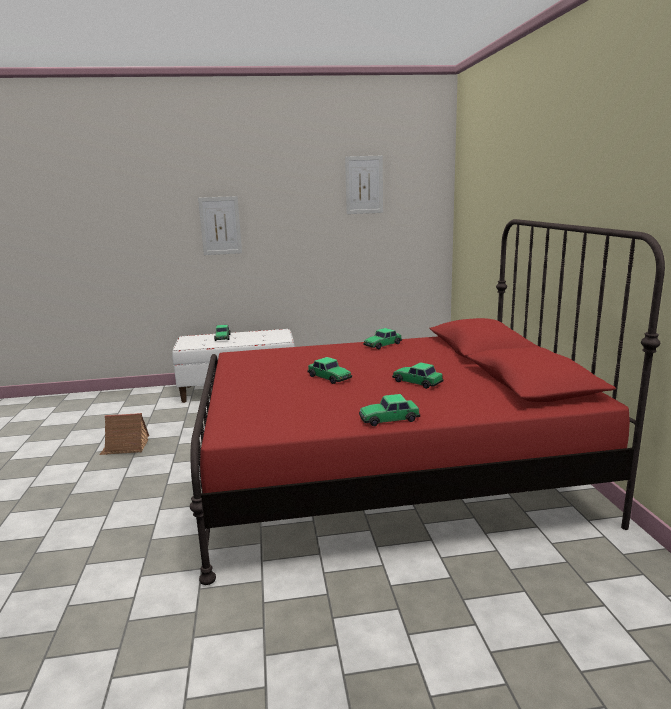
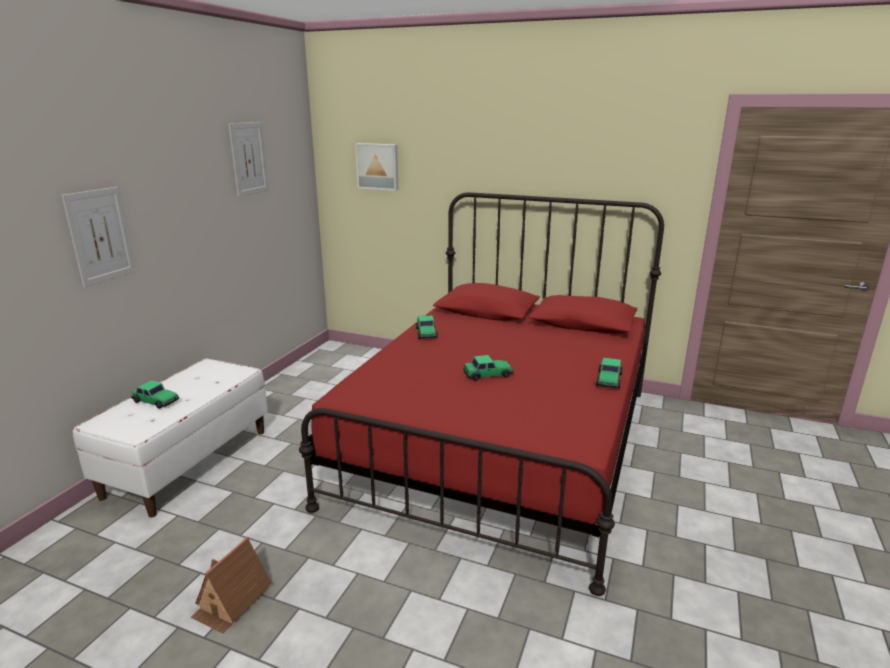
camera: 60 degrees left, 5 degrees up
(417, 382) = (540, 349): toy car -> none
(479, 195) = (378, 166): none -> picture

